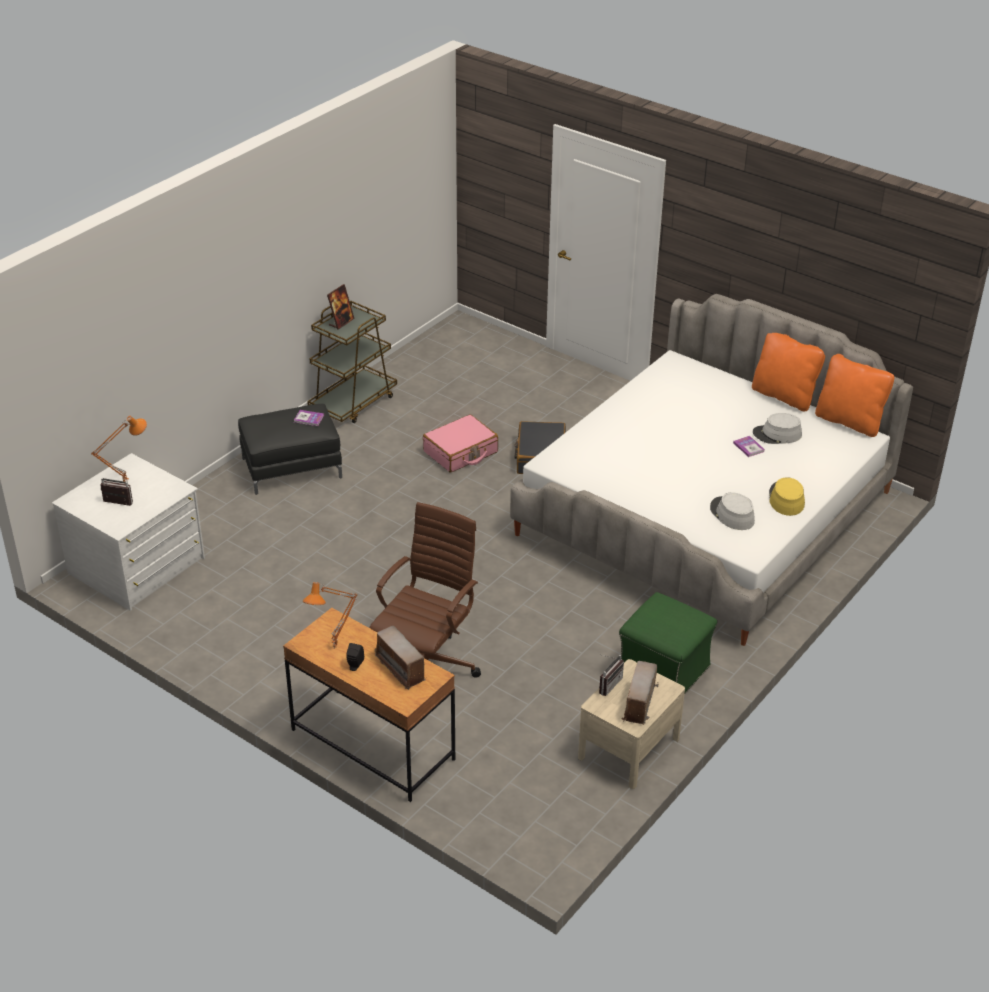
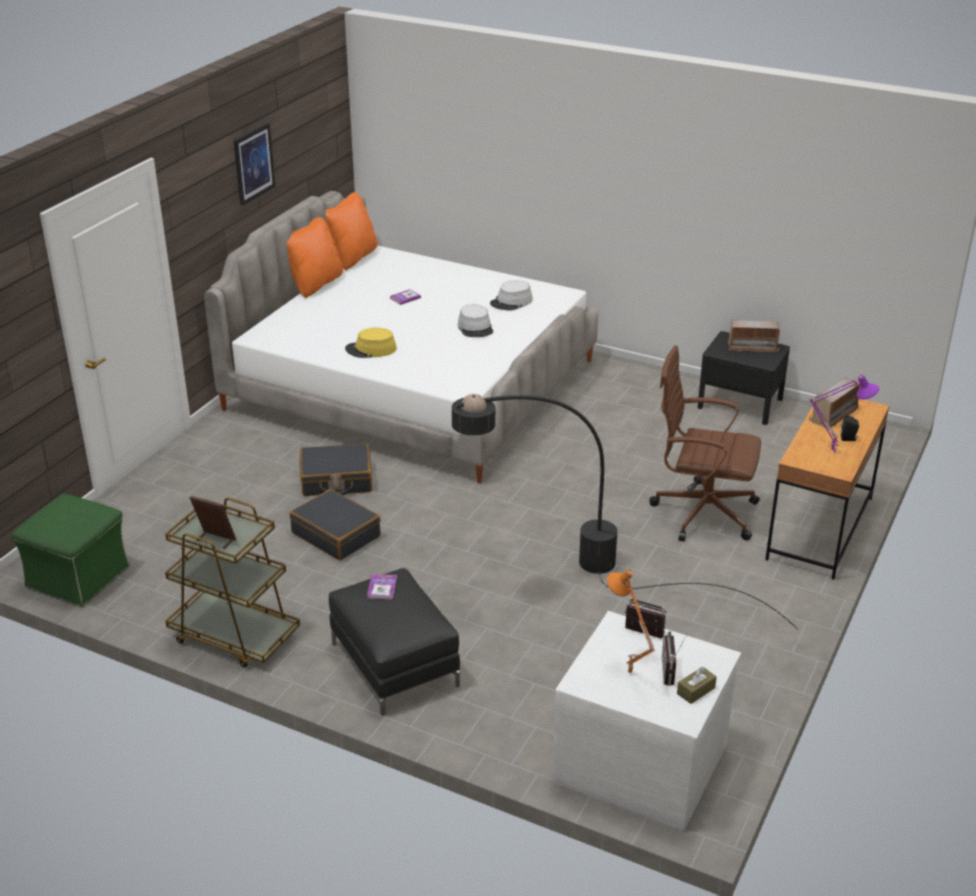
camera: 100 degrees left, 5 degrees down
(92, 510) = (696, 691): none -> brown tissue box
(336, 649) = (834, 451): orange table lamp -> purple table lamp
(346, 564) = (569, 587): none -> black floor lamp
(460, 452) = (336, 534): pink suitcase -> black suitcase
(607, 684) = (739, 361): radio -> radio (642, 634)
(628, 748) = (740, 403): beige nightstand -> black nightstand
(664, 671) = (640, 393): green ottoman -> green ottoman (79, 576)
(777, 434) = (380, 286): grey hat -> grey hat (475, 328)
(782, 250) = (253, 163): none -> picture
(786, 499) = (479, 281): yellow hat -> yellow hat (371, 350)

